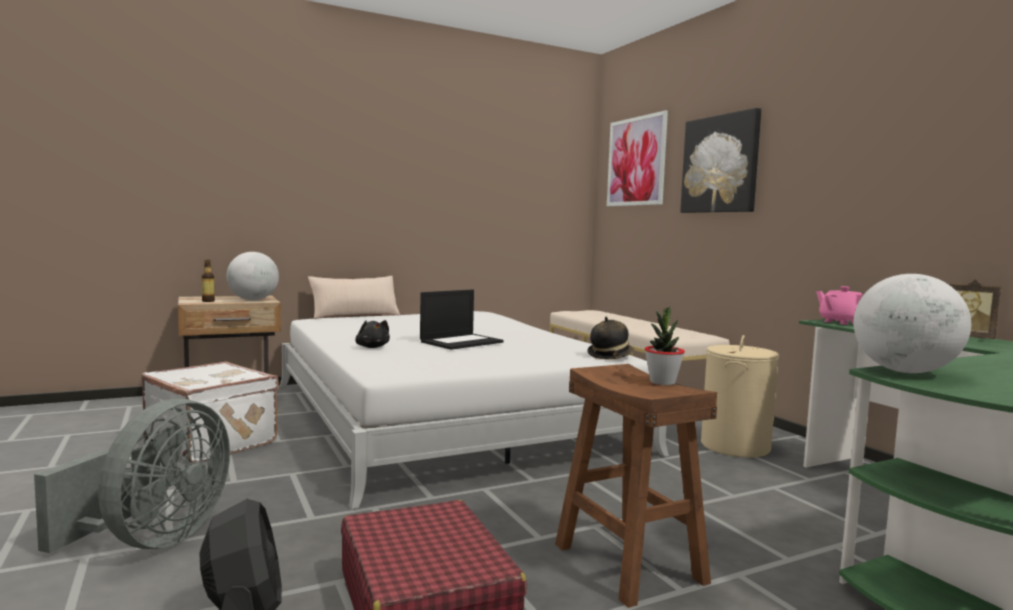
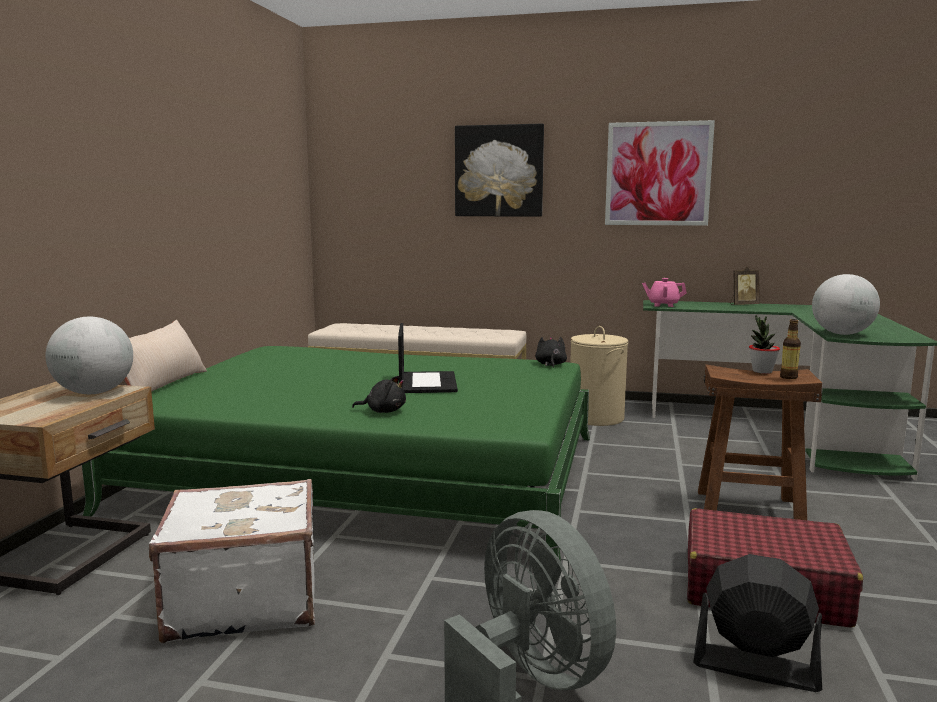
camera: 50 degrees left, 5 degrees up
(208, 301) = (47, 411): bottle -> bottle (788, 377)
(444, 416) = (372, 473): white bed -> green bed
(610, 356) = (550, 365): hat -> black plush toy
(636, 161) = (379, 159): picture -> picture (658, 174)

